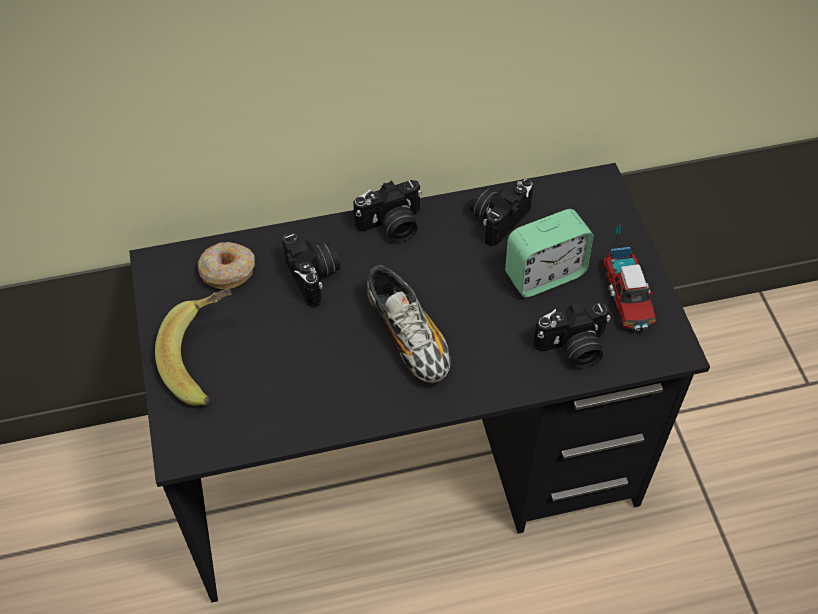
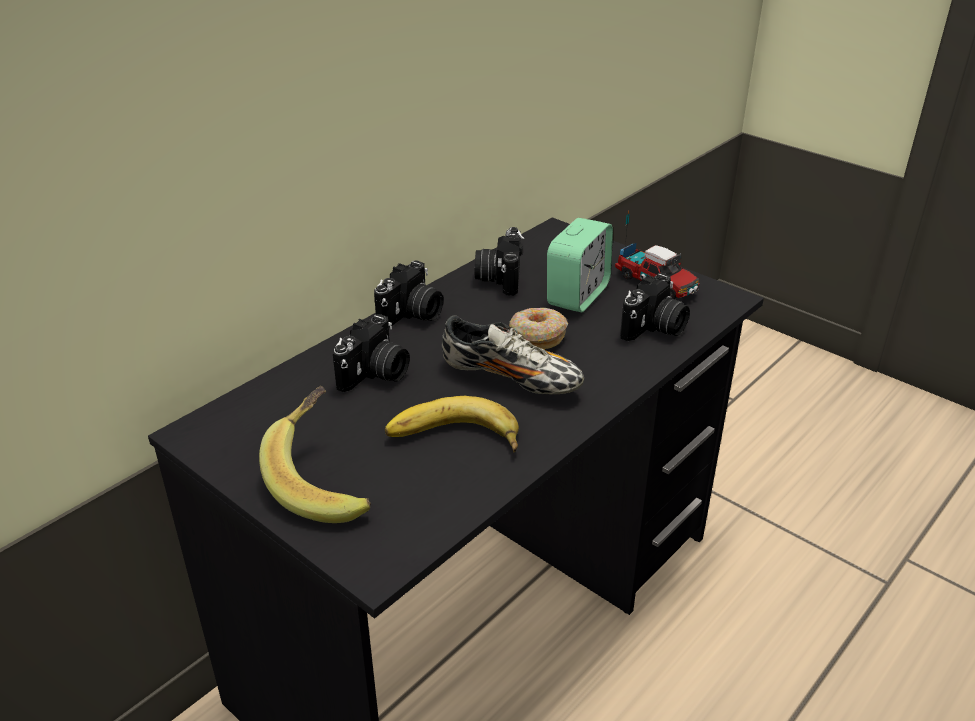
camera: 35 degrees left, 20 degrees down
(228, 271) = (280, 406): donut -> donut (537, 336)
(314, 276) = (375, 374): camera -> camera turned 90 degrees clockwise
(316, 373) = (454, 440): none -> banana

